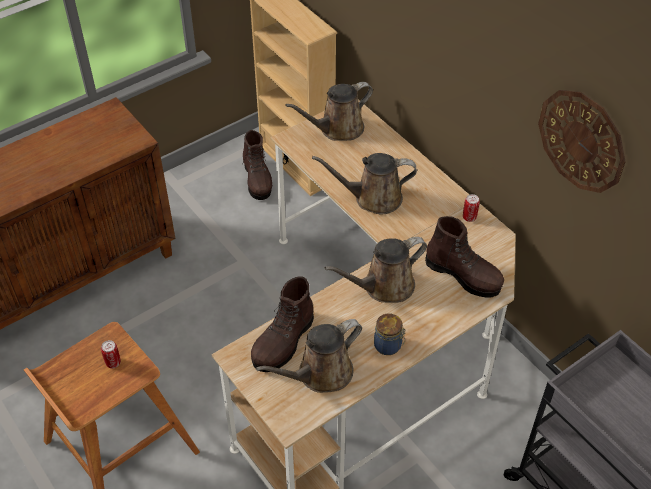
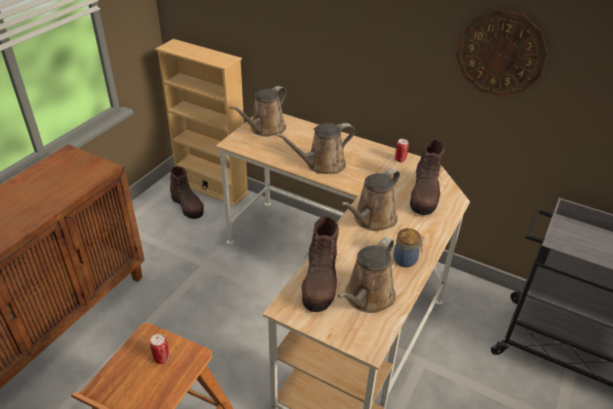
camera: 25 degrees left, 10 degrees down
(463, 275) = (424, 196): brown boot -> brown boot turned 90 degrees clockwise

